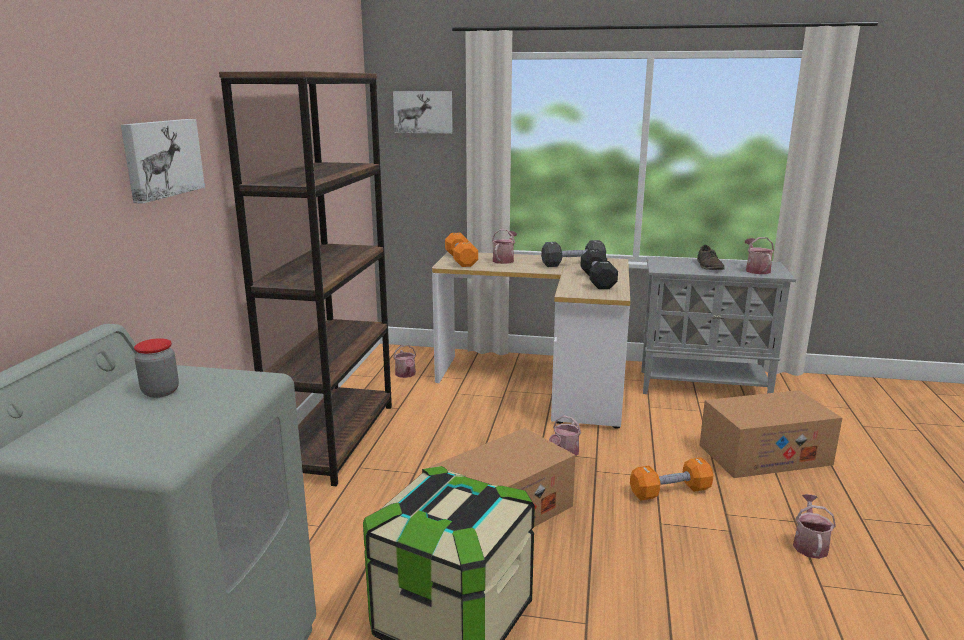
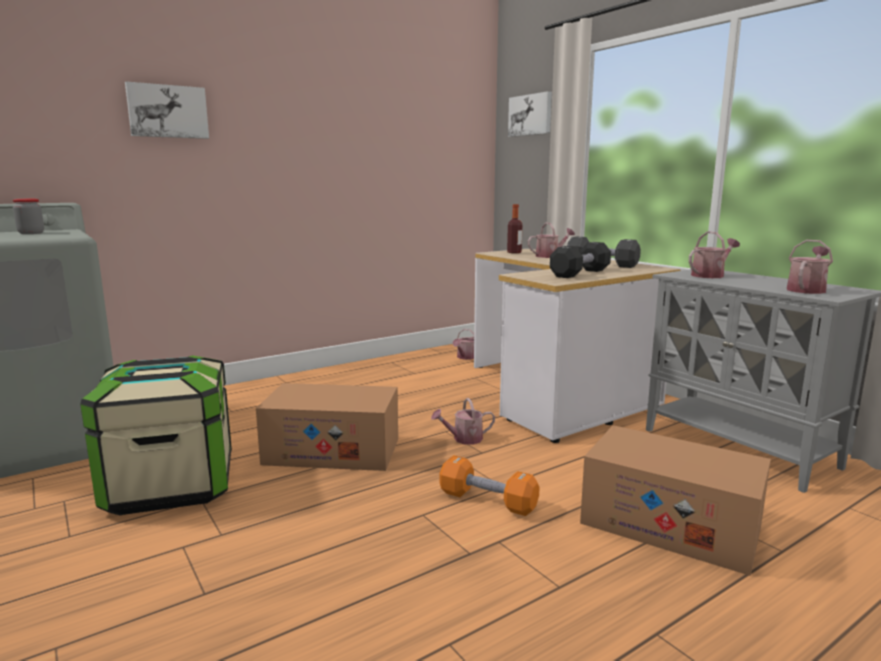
camera: 45 degrees right, 5 degrees down
(335, 439) = (339, 375): brown bookcase -> none
(461, 260) = (514, 252): orange dumbbell -> bottle
(709, 266) = (750, 280): brown shoe -> none
(809, 544) = (525, 611): watering can -> watering can (710, 275)

